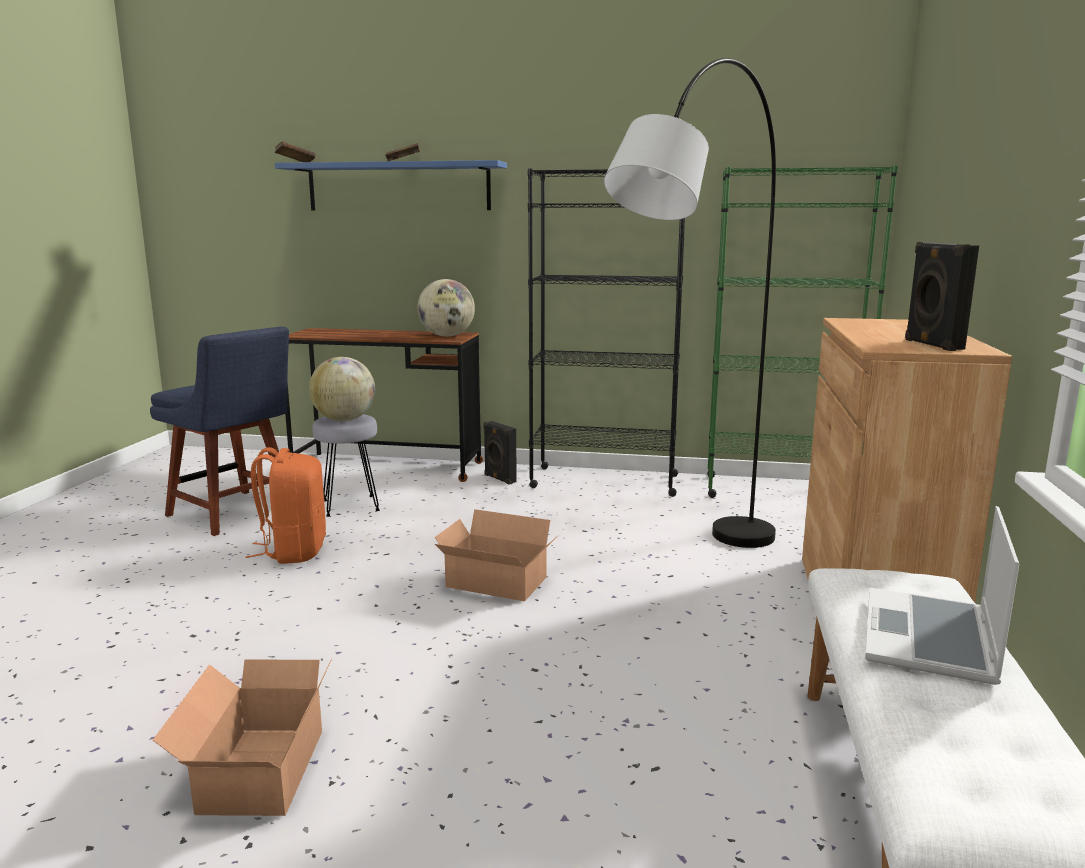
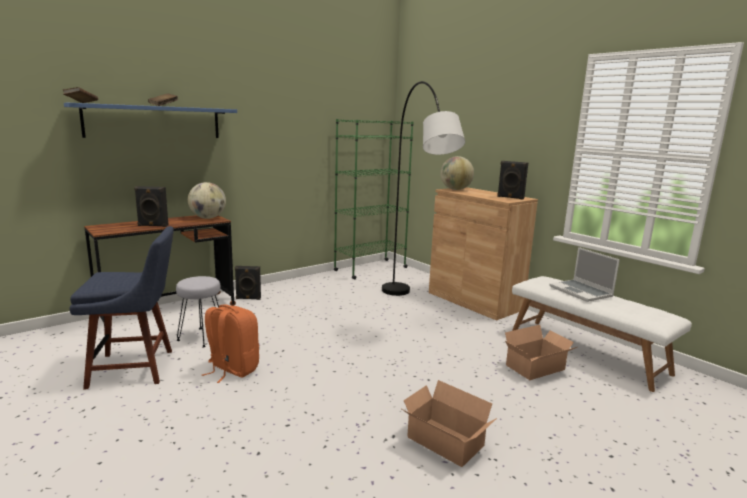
camera: 50 degrees left, 0 degrees up
(344, 420) = (201, 281): globe -> globe (455, 189)
(361, 336) = (152, 225): none -> black speaker
(497, 584) = (359, 341): cardboard box -> cardboard box (537, 368)
(603, 481) = (299, 285): black bookcase -> none

